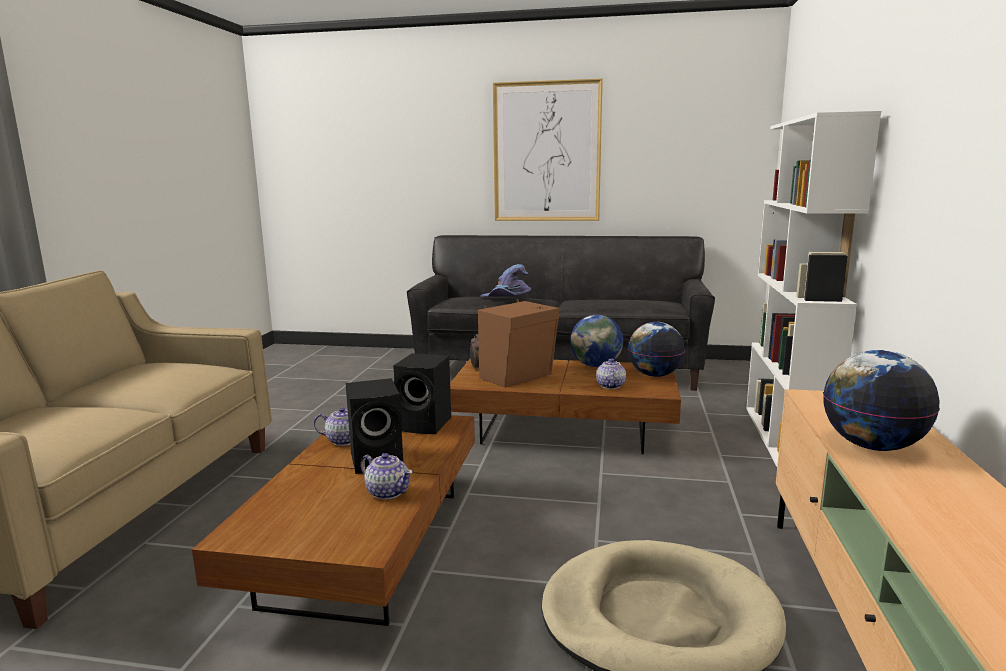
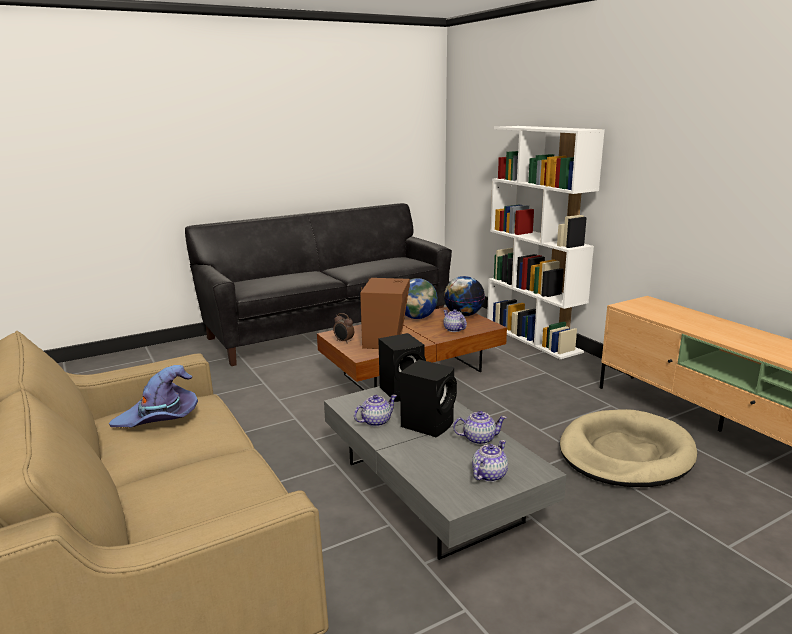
camera: 40 degrees left, 5 degrees up
(315, 528) = (488, 475): none -> teapot
(366, 545) = (429, 491): brown coffee table -> grey coffee table
(507, 299) = (293, 277): purple hat -> purple hat (159, 419)
(546, 152) = (282, 140): picture -> none
(872, 446) = (693, 324): globe -> none

